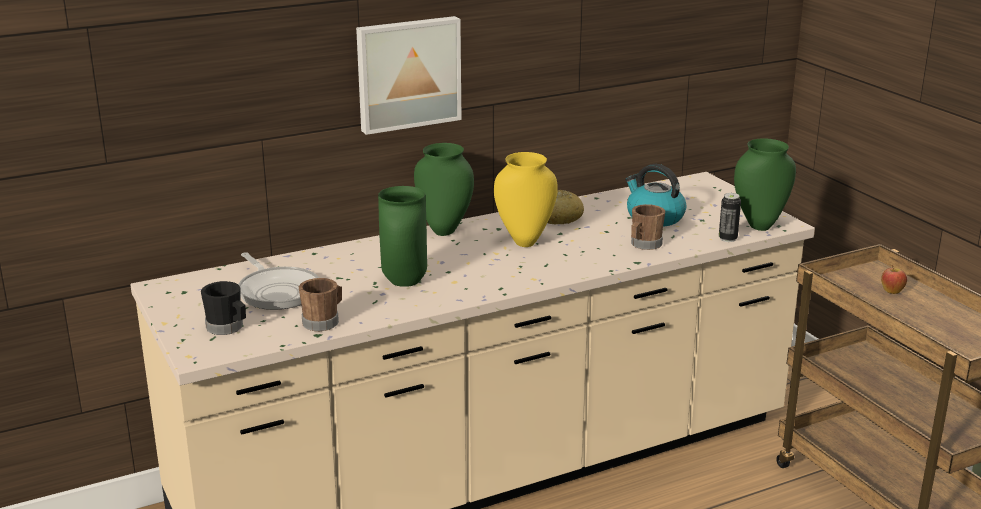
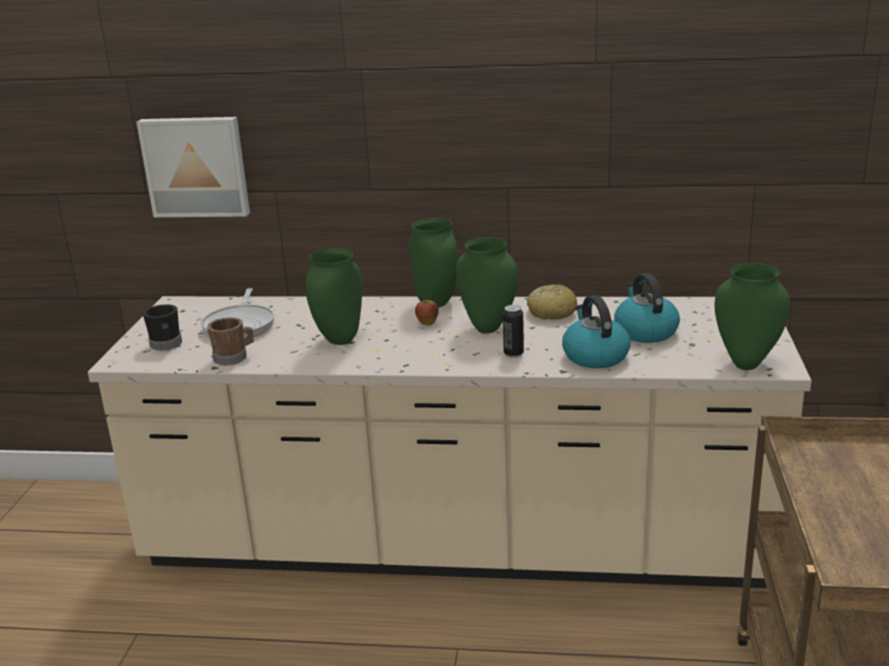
camera: 35 degrees right, 0 degrees up
(407, 73) = (411, 146): picture -> picture (196, 166)
(525, 241) = (489, 328): yellow vase -> green vase
(644, 245) = (594, 356): brown mug -> kettle
(727, 239) = (691, 369): can -> can (513, 354)
(891, 292) = (857, 478): apple -> apple (427, 324)

